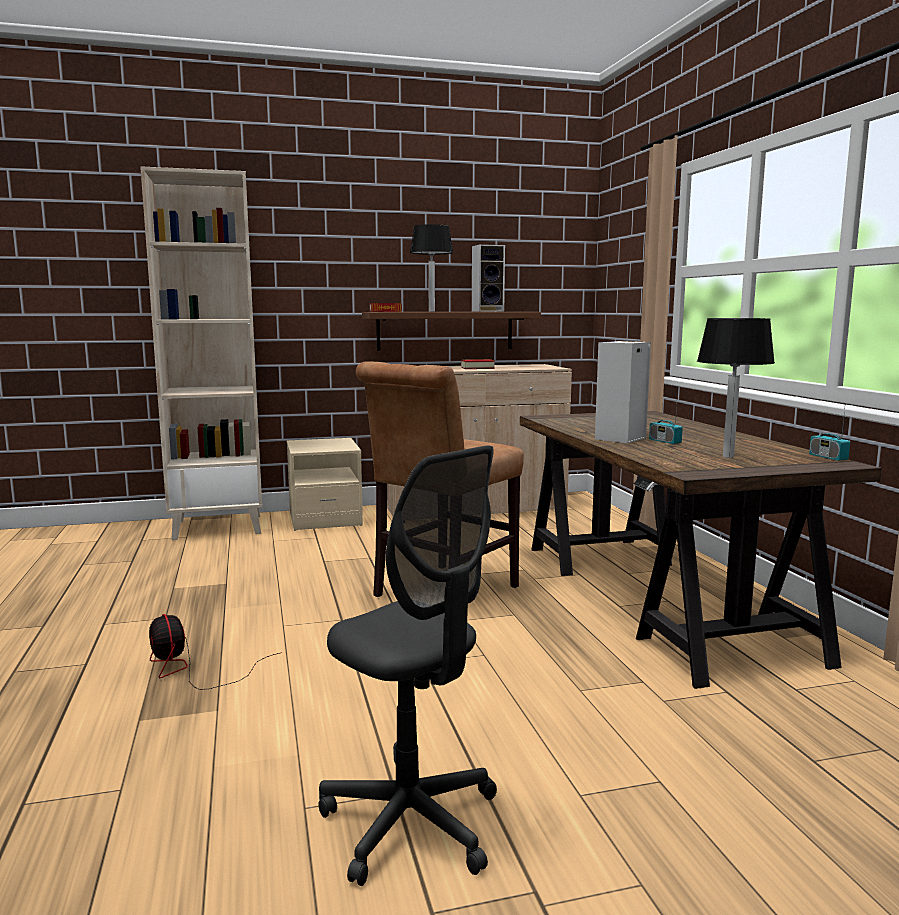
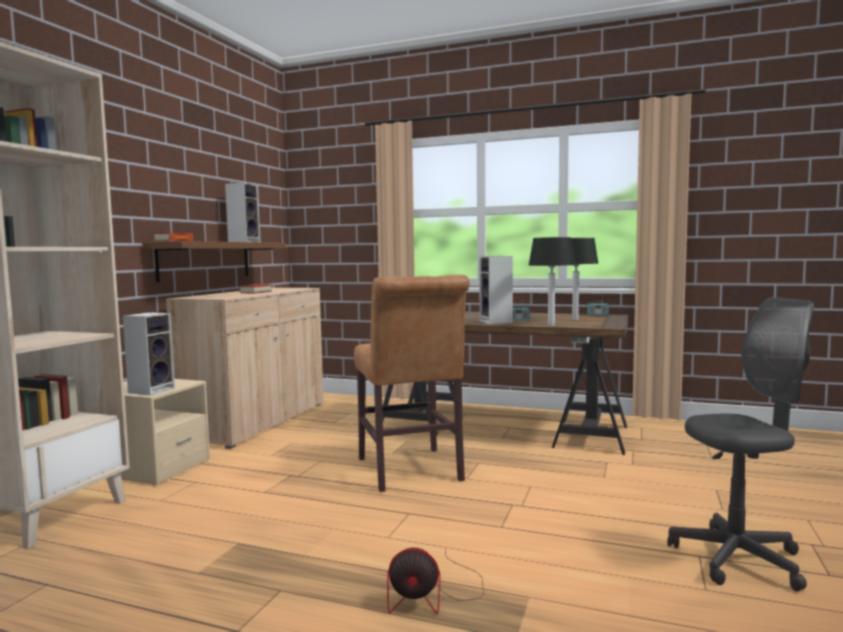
camera: 55 degrees left, 5 degrees down
(311, 448) = (152, 390): none -> speaker
(432, 311) = (214, 241): table lamp -> table lamp (551, 325)

